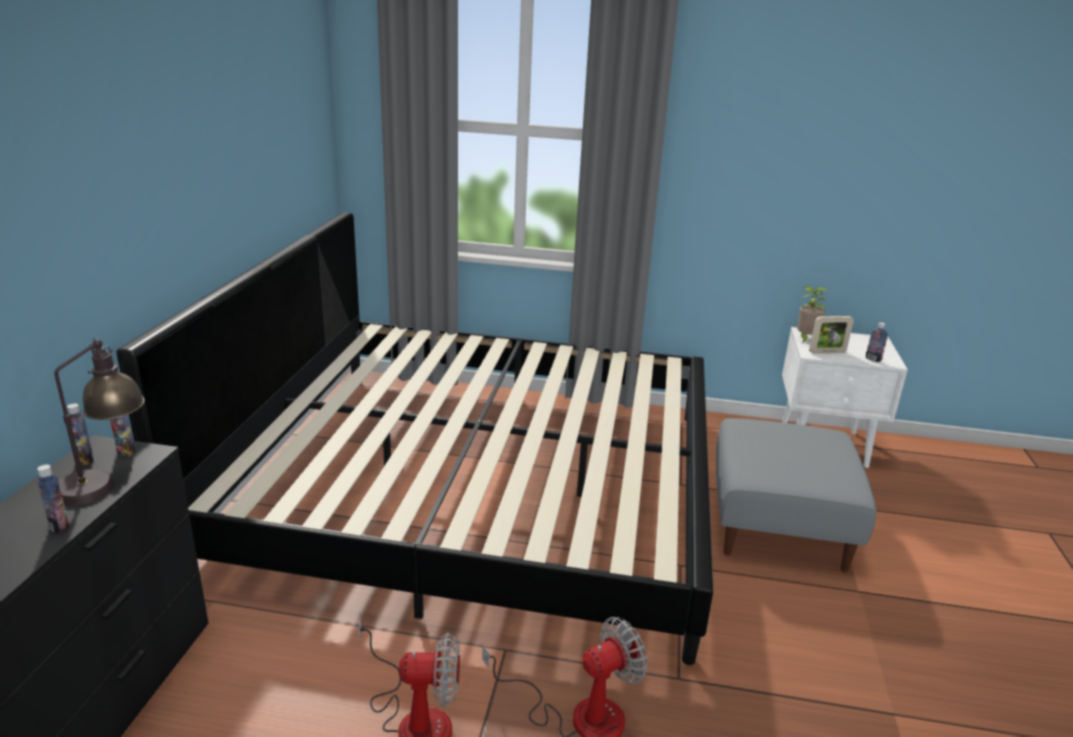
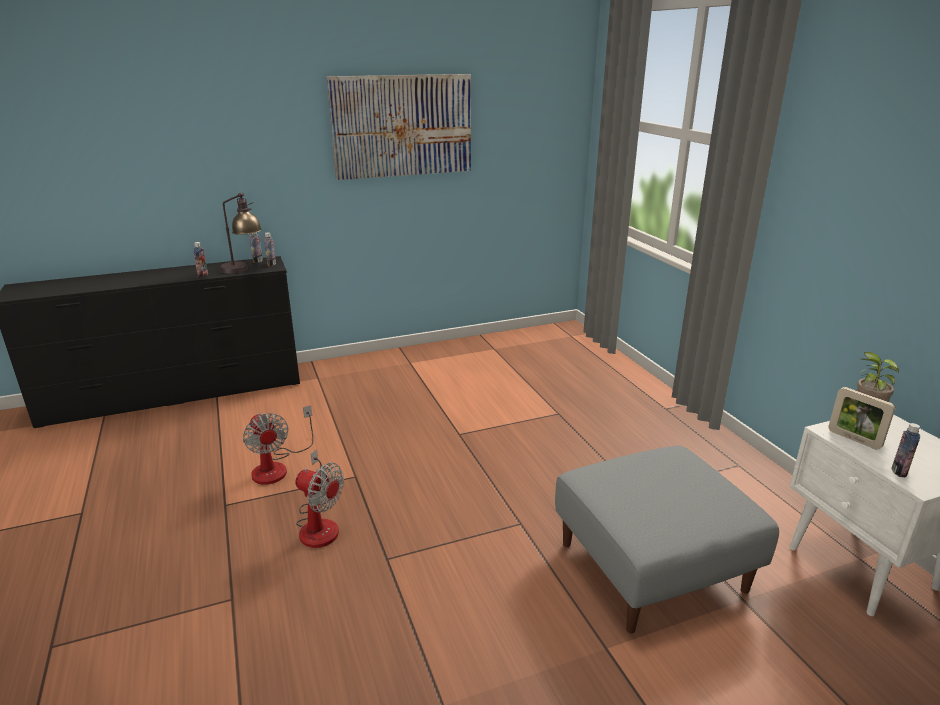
camera: 60 degrees right, 0 degrees up
(197, 163) = (402, 126): none -> picture
(478, 483) = (511, 407): bed -> none

